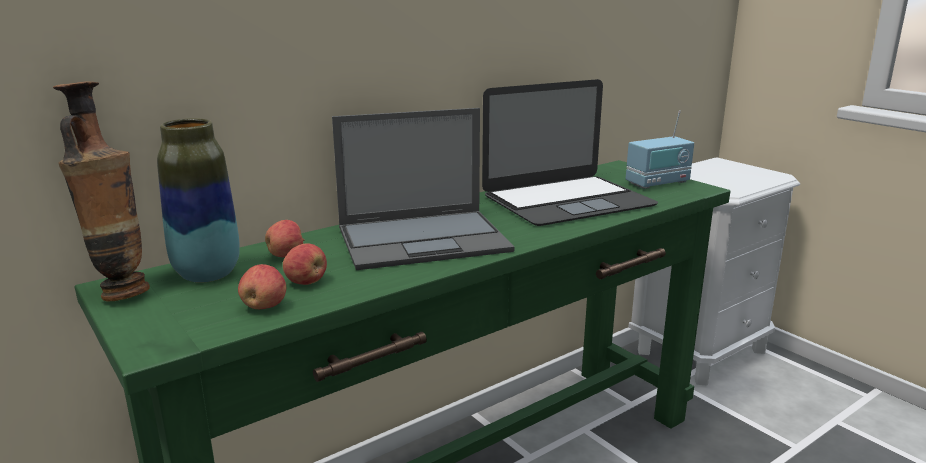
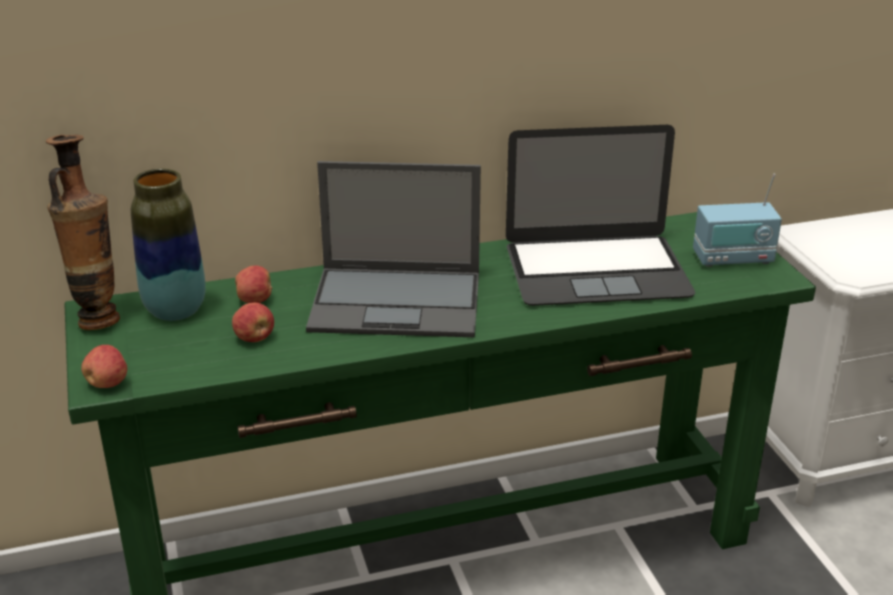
camera: 20 degrees right, 10 degrees up
(264, 306) = (204, 360): apple -> apple (108, 383)

